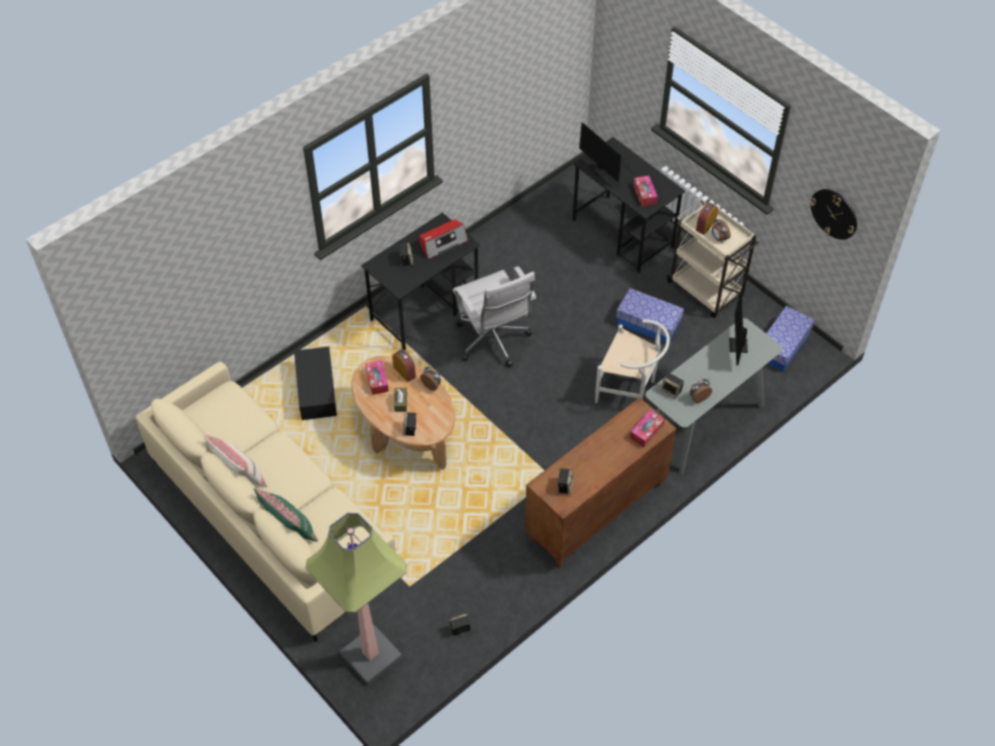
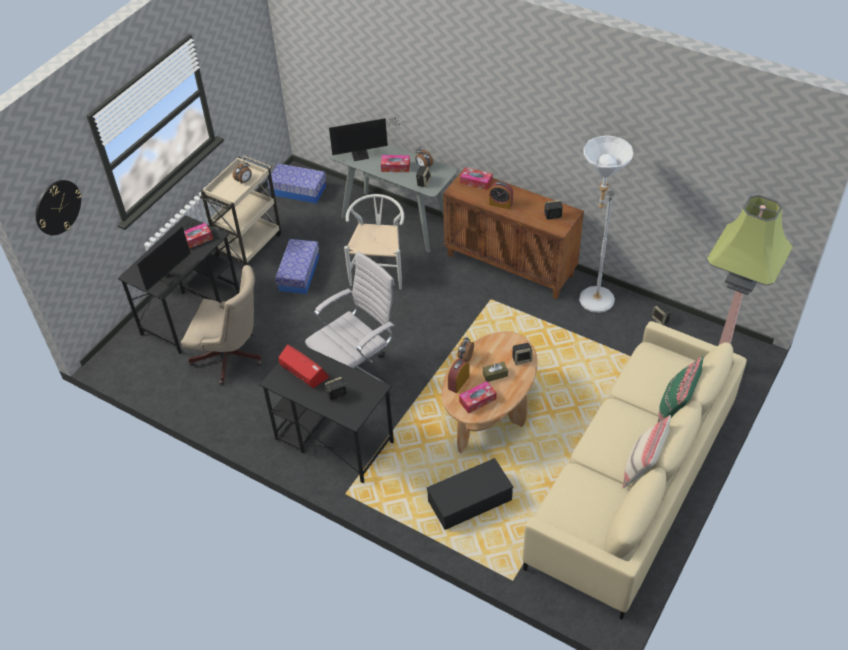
camera: 105 degrees left, 5 degrees down
(509, 569) = (591, 304): none -> white floor lamp
(553, 255) = (232, 358): none -> beige office chair
(705, 225) = (231, 191): alarm clock -> alarm clock (500, 204)
(706, 372) = (395, 167): none -> tissue box
(834, 213) = (249, 67): wall clock -> wall clock (57, 207)

